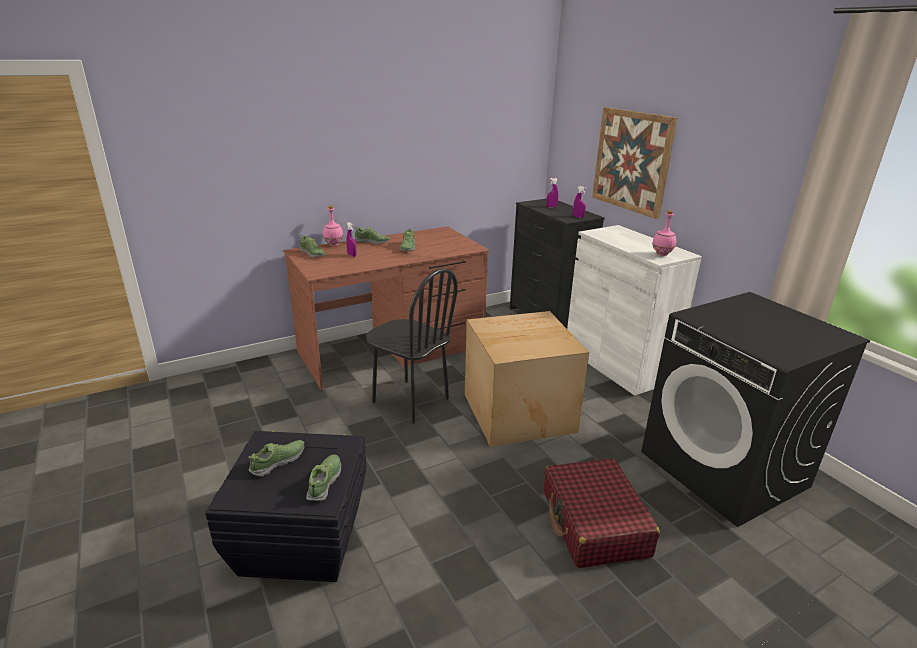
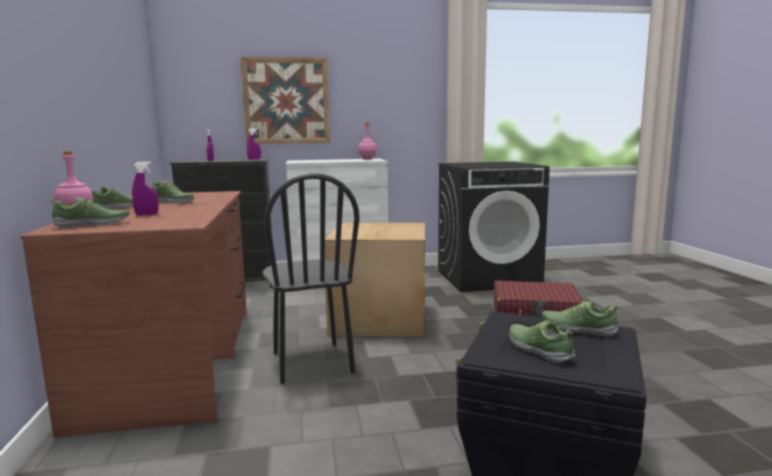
camera: 70 degrees left, 15 degrees down
(410, 400) = (311, 362): black chair -> black chair turned 105 degrees clockwise

